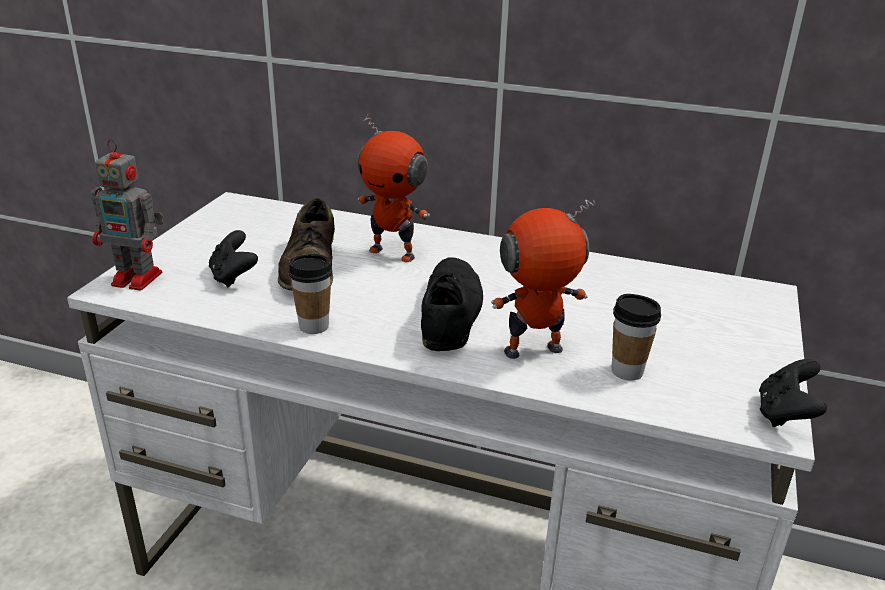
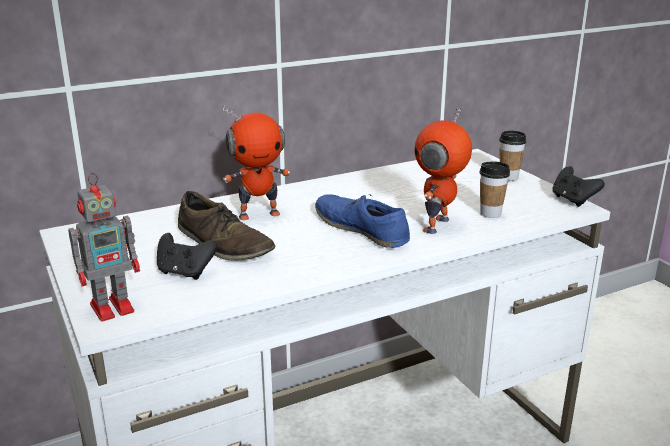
camera: 45 degrees left, 5 degrees down
(314, 326) = (303, 271): cup -> cup (508, 177)
(450, 313) = (361, 229): black shoe -> blue shoe

